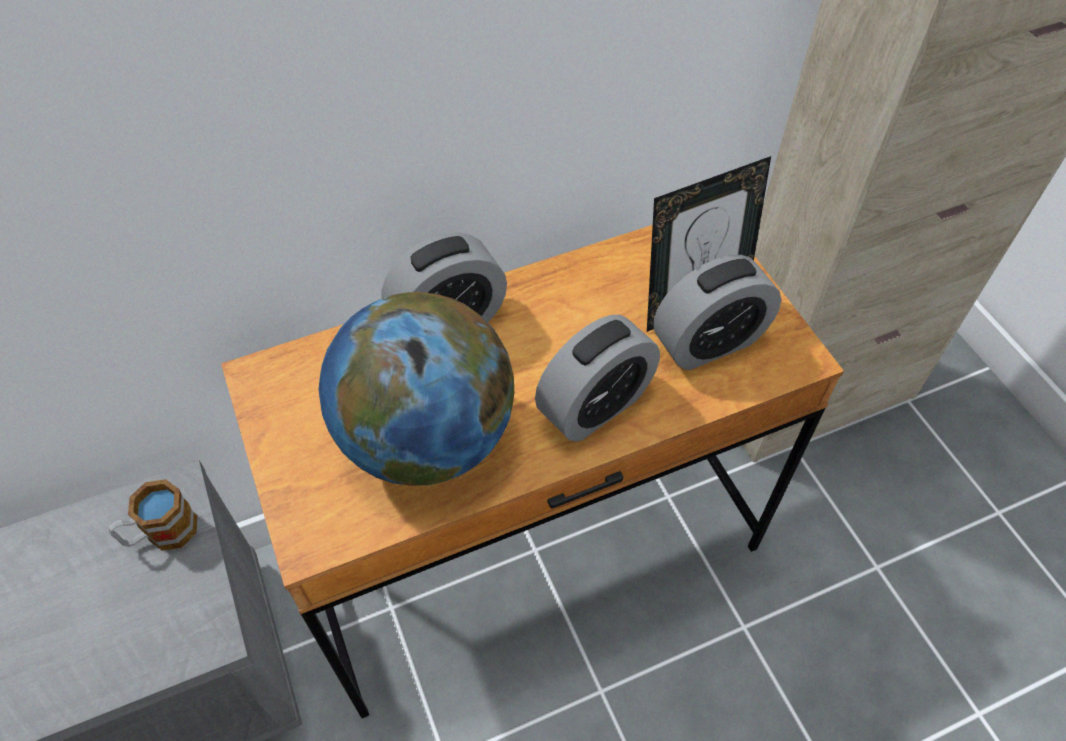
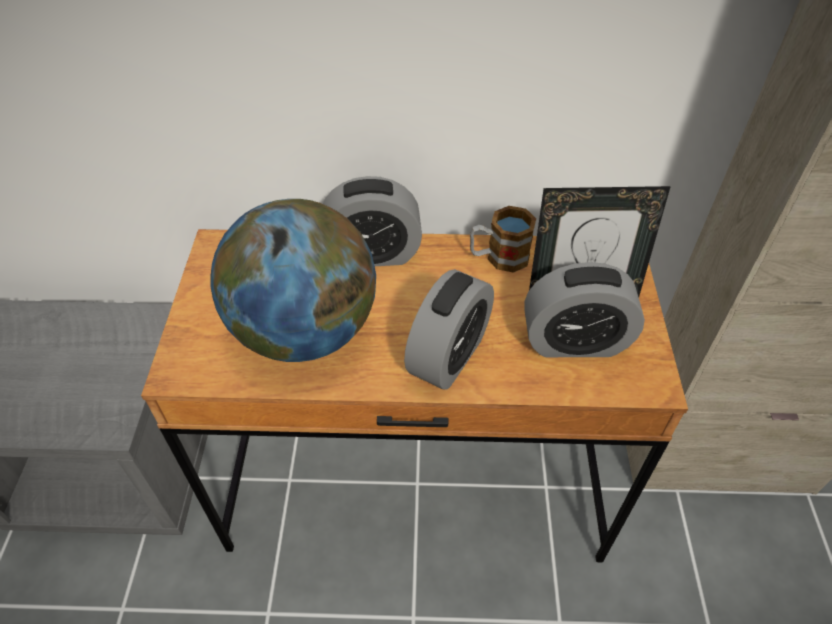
camera: 25 degrees right, 5 degrees down
(162, 533) = (125, 343): mug -> mug (499, 257)
(595, 406) = (448, 356): alarm clock -> alarm clock turned 45 degrees counterclockwise

